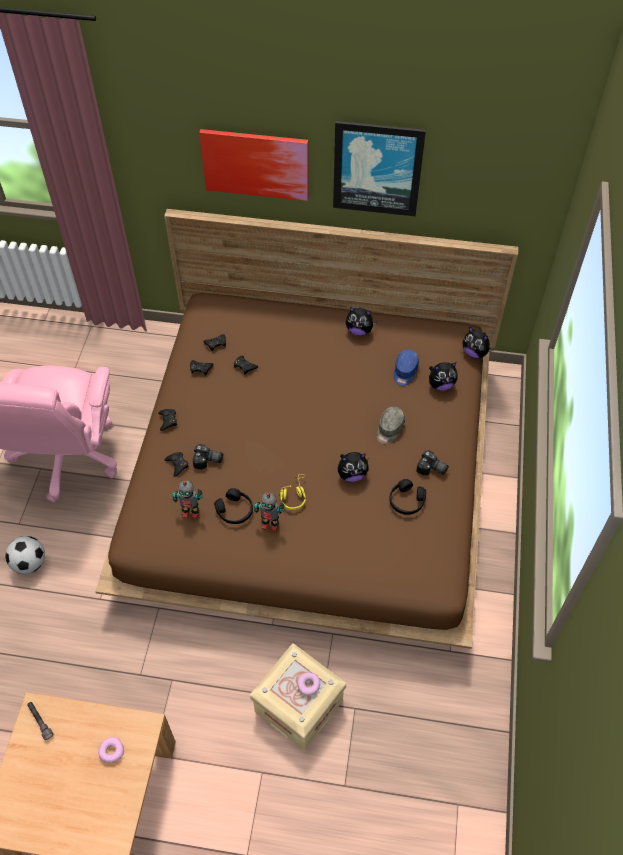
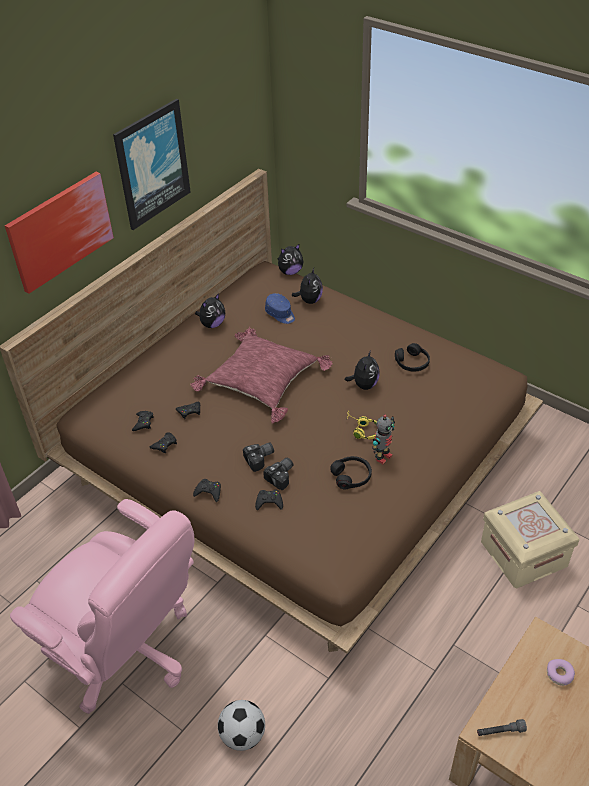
camera: 60 degrees left, 10 degrees down
(190, 512) = (333, 510): toy robot -> none
(309, 685) = (534, 513): donut -> none
(313, 396) = (262, 378): none -> red pillow
(389, 429) = (333, 345): grey cap -> none
(431, 469) = (390, 337): camera -> camera (260, 459)

